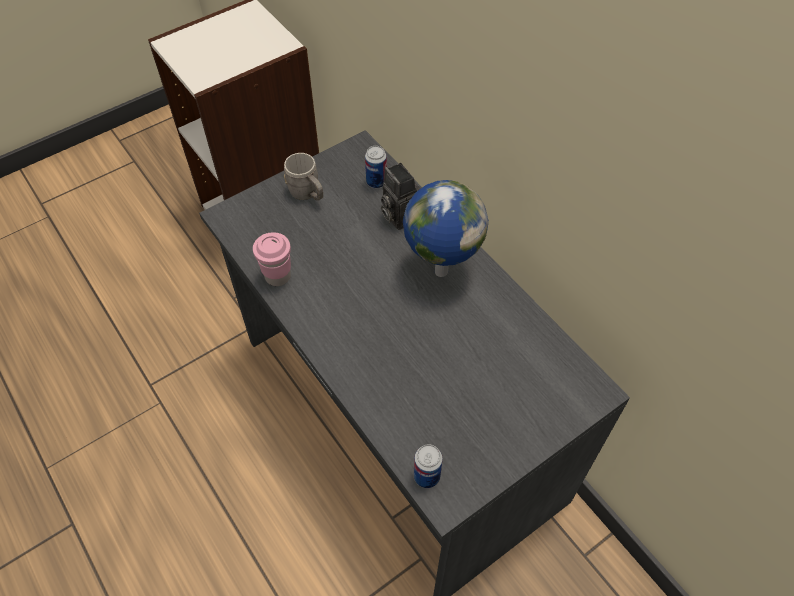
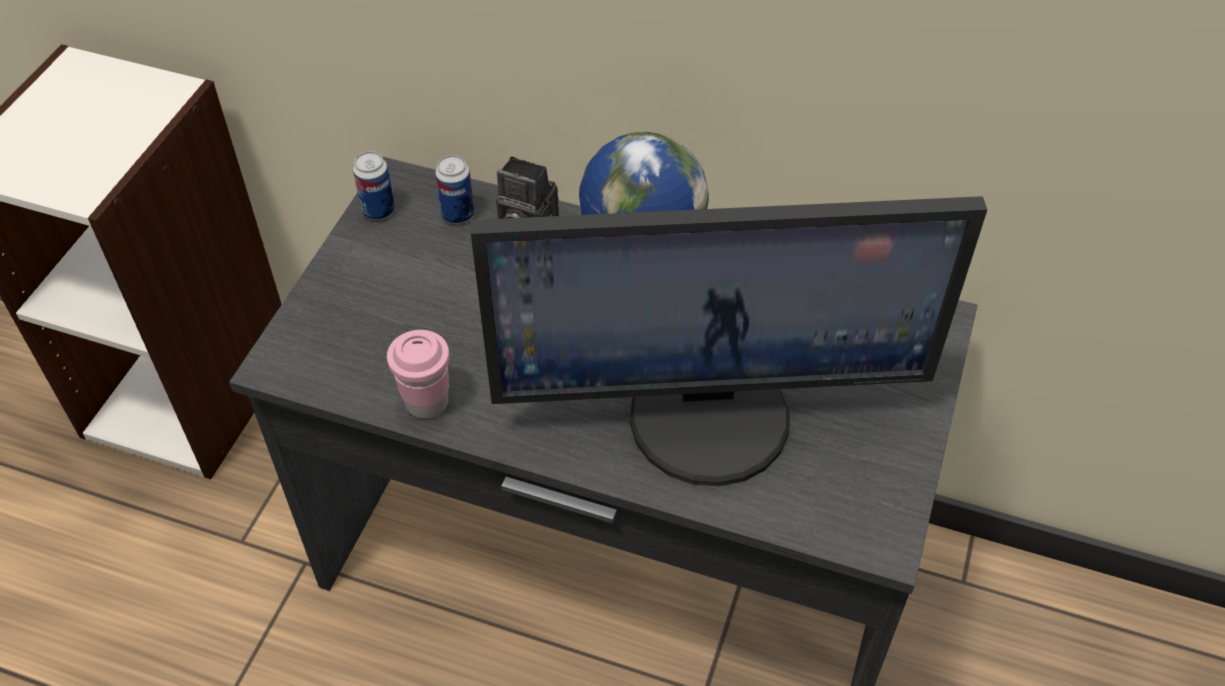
camera: 35 degrees left, 5 degrees down
(307, 194) = (374, 276): grey mug -> none
(413, 368) = (710, 415): none -> monitor
(426, 476) = (837, 529): can -> can (378, 210)

